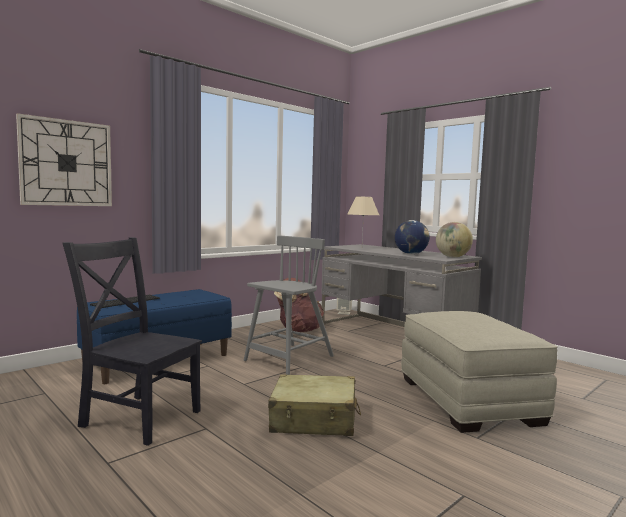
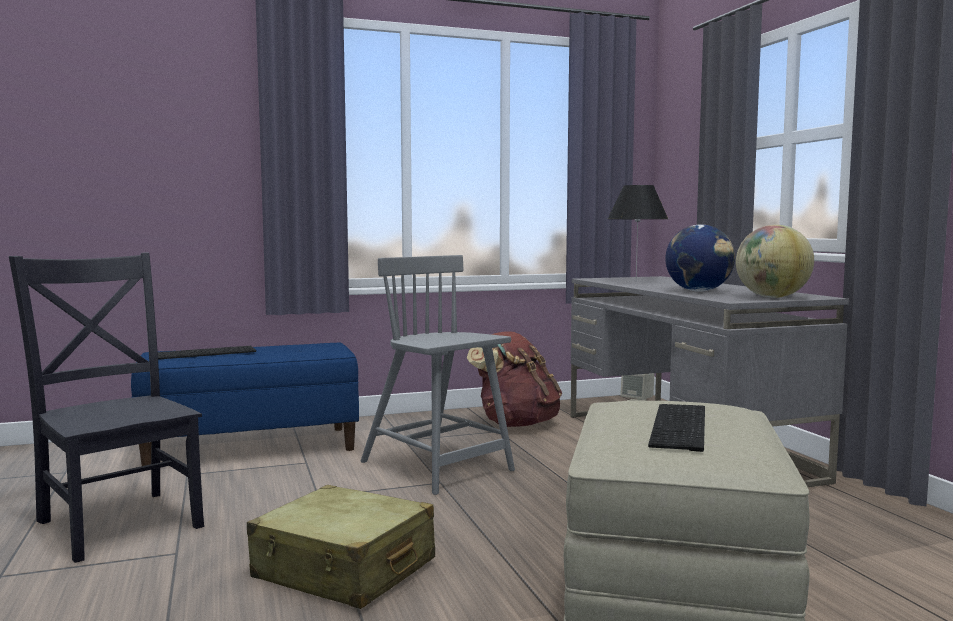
camera: 25 degrees right, 0 degrees up
(66, 163) = (140, 152): wall clock -> none
(288, 359) = (438, 467): grey chair -> grey chair turned 105 degrees counterclockwise
(361, 248) = (635, 281): beige table lamp -> black table lamp
(477, 323) = (682, 427): none -> keyboard

